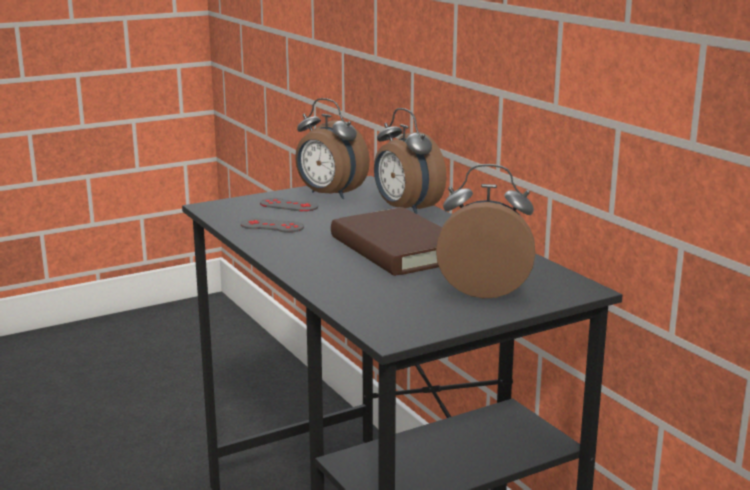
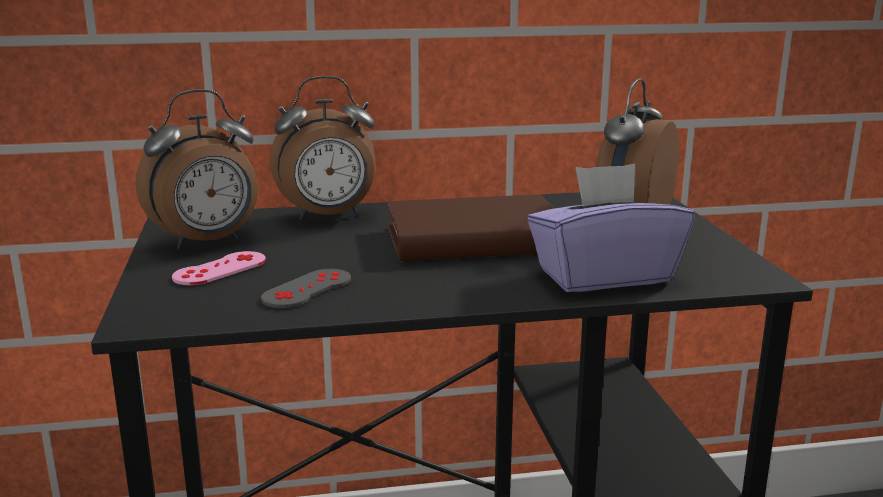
camera: 70 degrees left, 0 degrees up
(289, 205) = (220, 269): grey game controller -> pink game controller
(353, 289) = (604, 276): none -> purple tissue box

